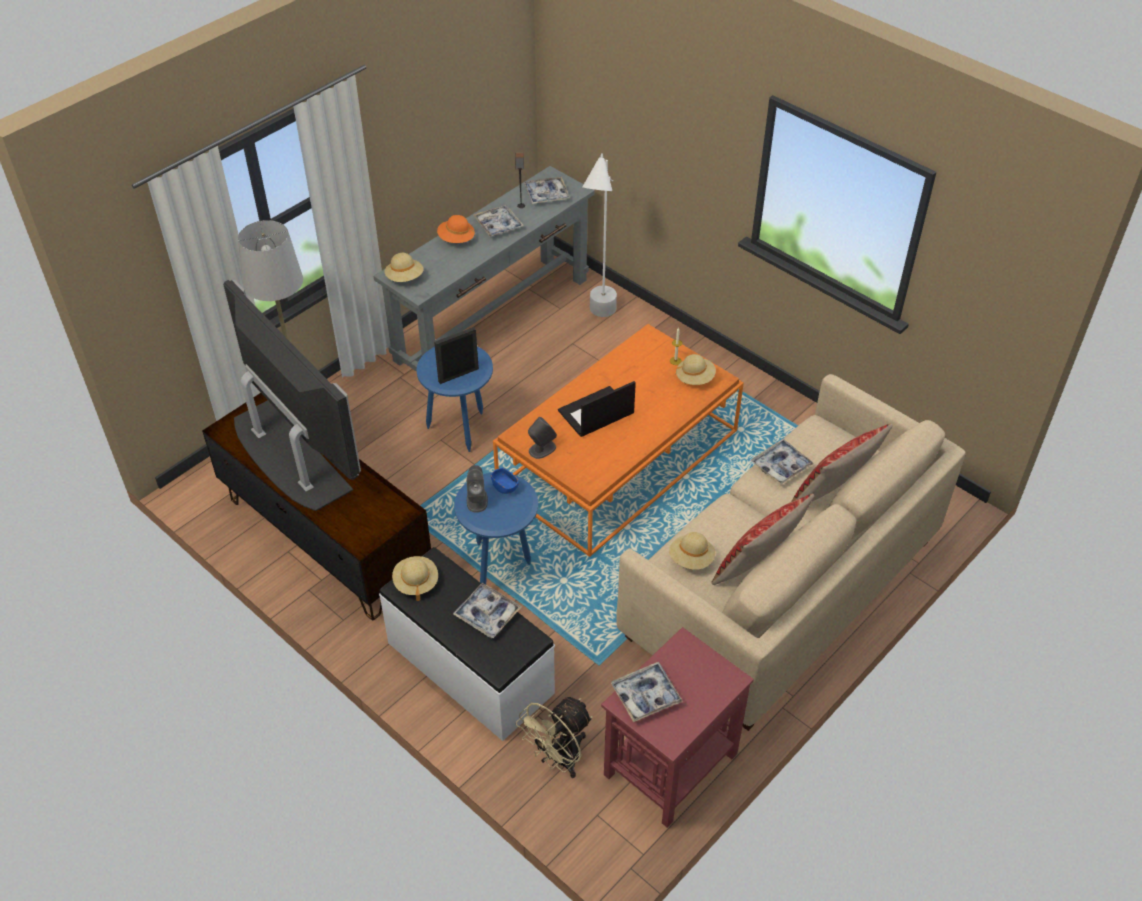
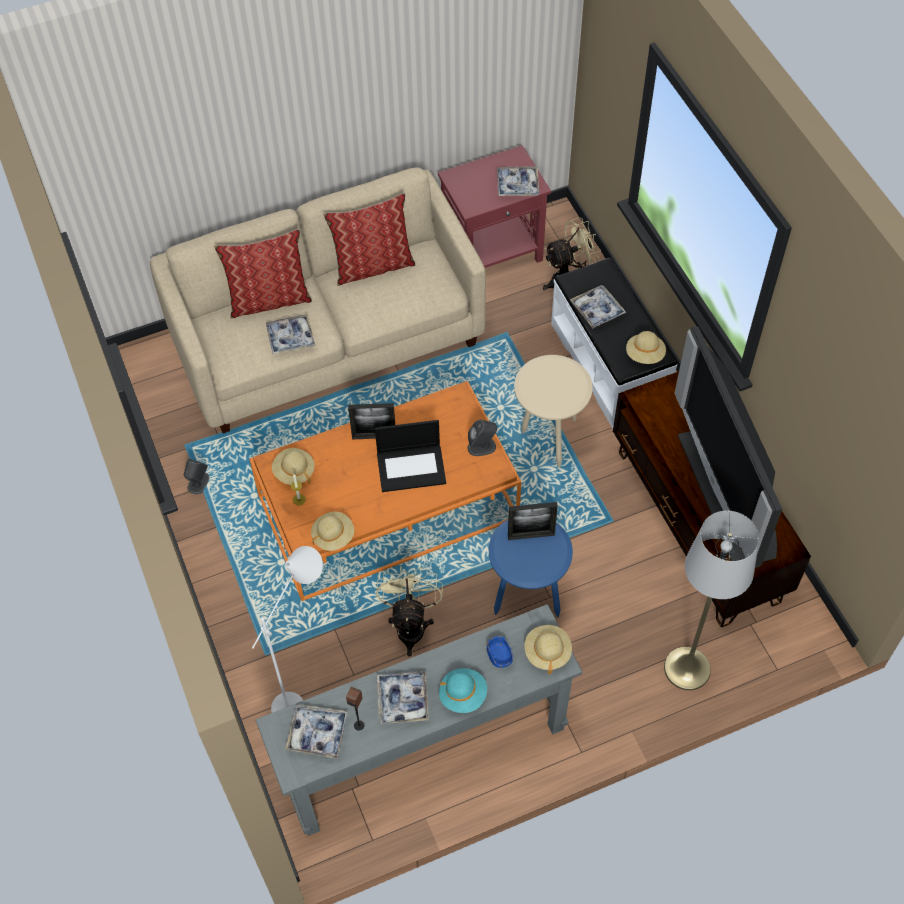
camera: 155 degrees left, 10 degrees up
(456, 239) = (463, 695): orange hat -> turquoise hat
(477, 500) = (569, 392): grey speaker -> grey speaker (198, 483)
(500, 567) = (548, 439): blue side table -> beige side table
(505, 486) = (539, 396): blue bowl -> blue bowl (499, 656)
(547, 386) = (411, 624): none -> beige fan
(645, 426) = (374, 436): none -> picture frame
(691, 559) = (418, 288): beige hat -> beige hat (333, 536)

